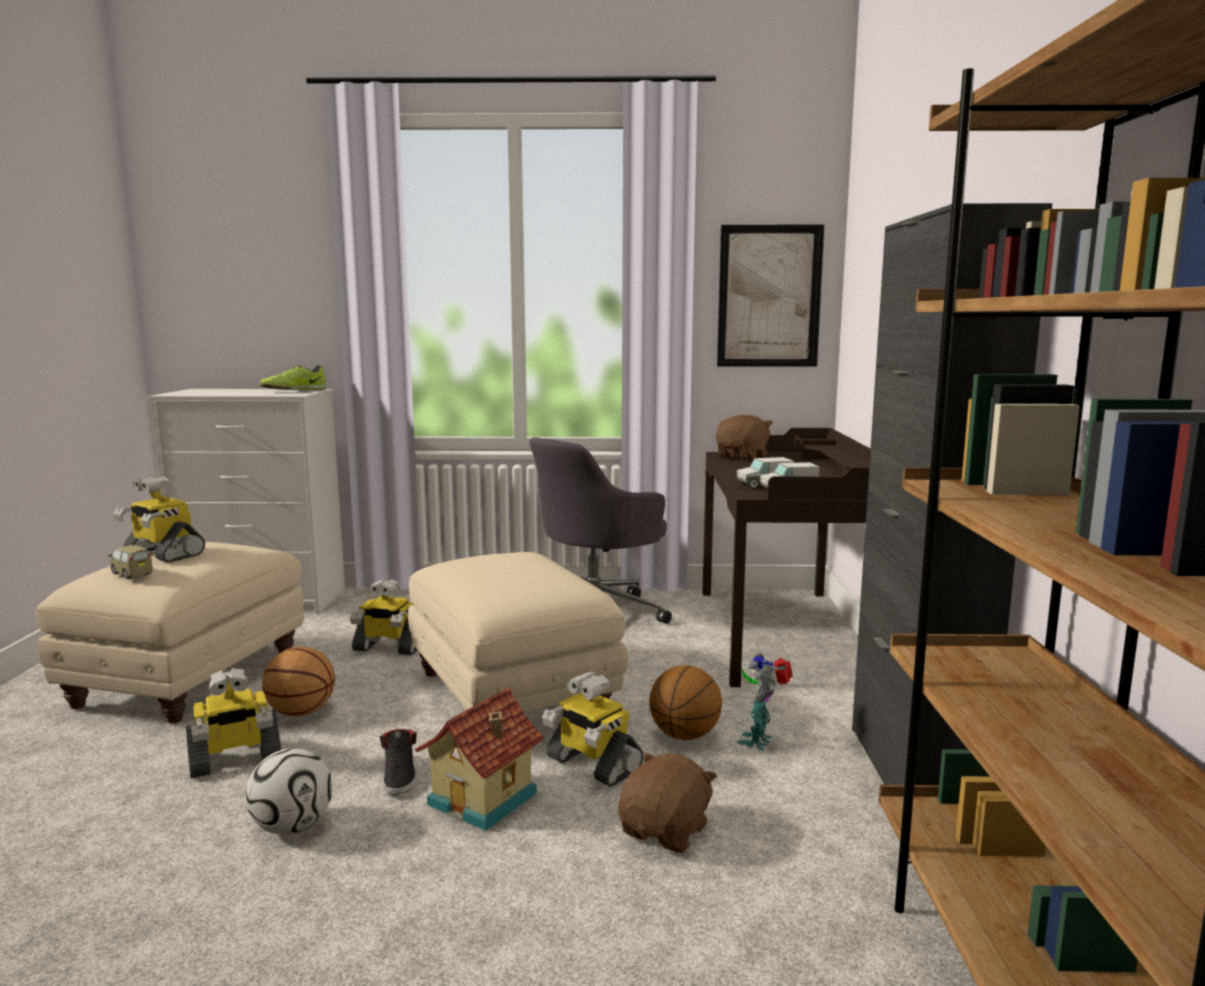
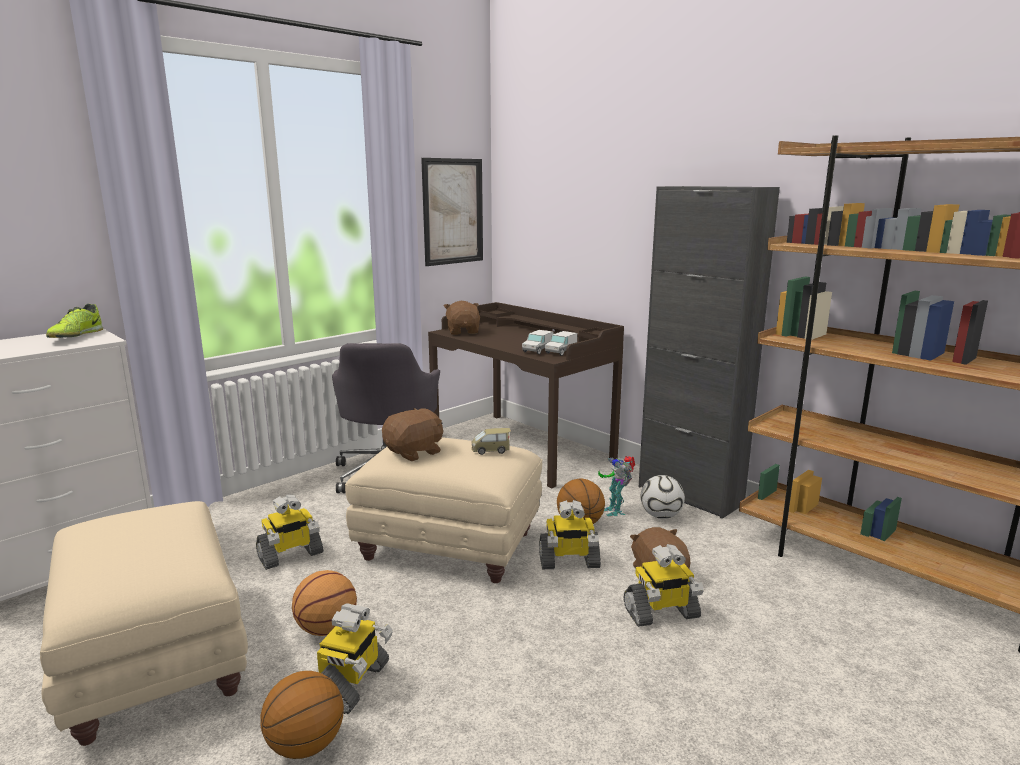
camera: 45 degrees left, 5 degrees up
(131, 573) = (137, 570): toy car -> toy car (490, 450)
(135, 782) = (305, 745): none -> basketball
(163, 554) = (108, 543): toy robot -> toy robot (661, 613)
(292, 826) = (486, 690): football -> football (660, 516)
(400, 776) = (485, 625): black shoe -> none
(483, 562) = (415, 452): none -> brown plush toy
(485, 799) = (556, 609): toy house -> none

